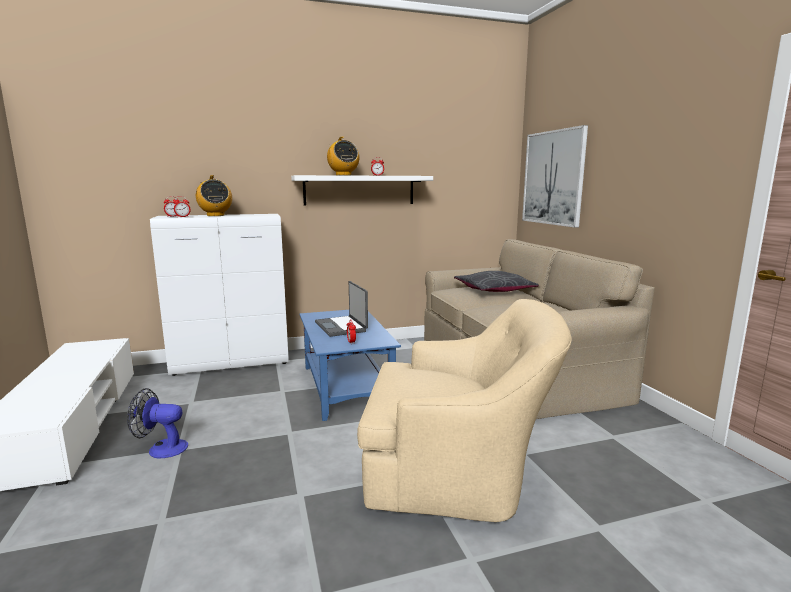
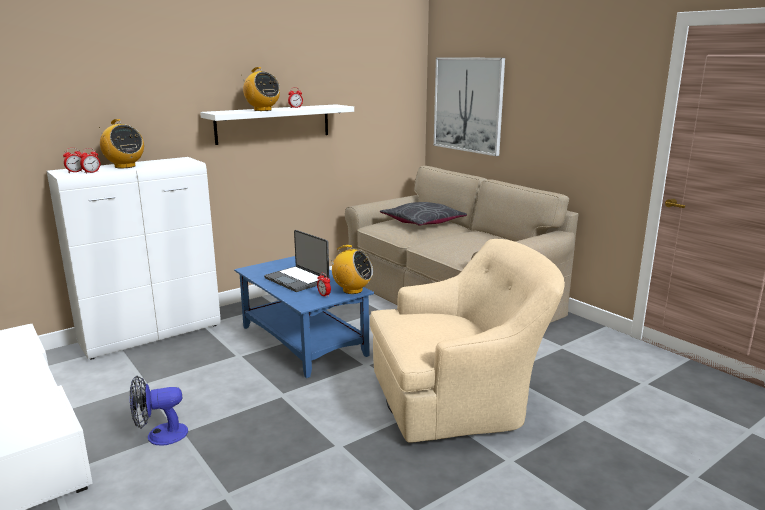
camera: 20 degrees left, 5 degrees up
(381, 341) = (352, 290): none -> radio

